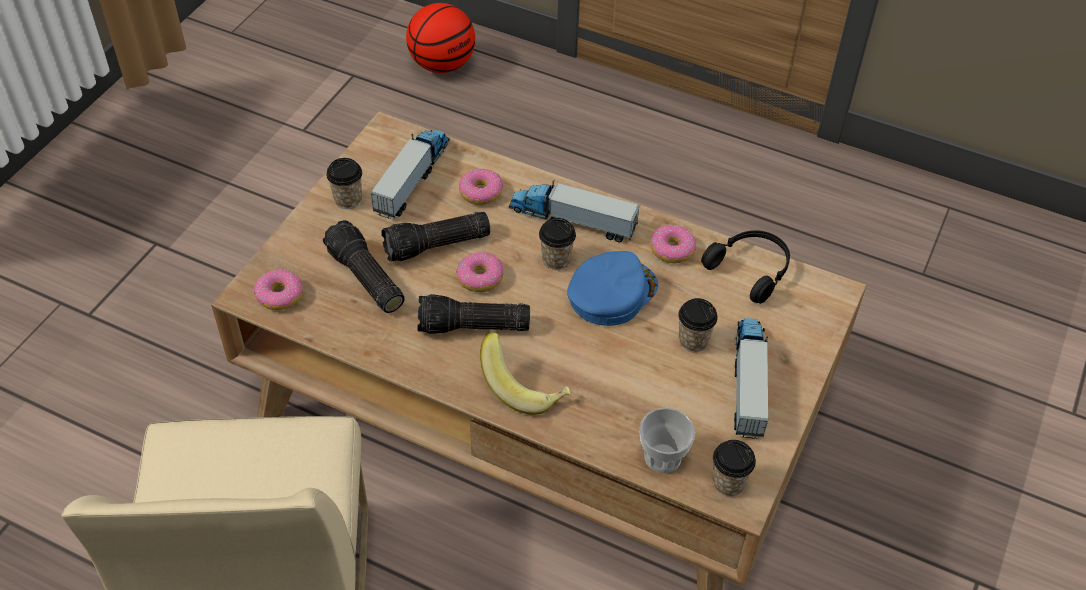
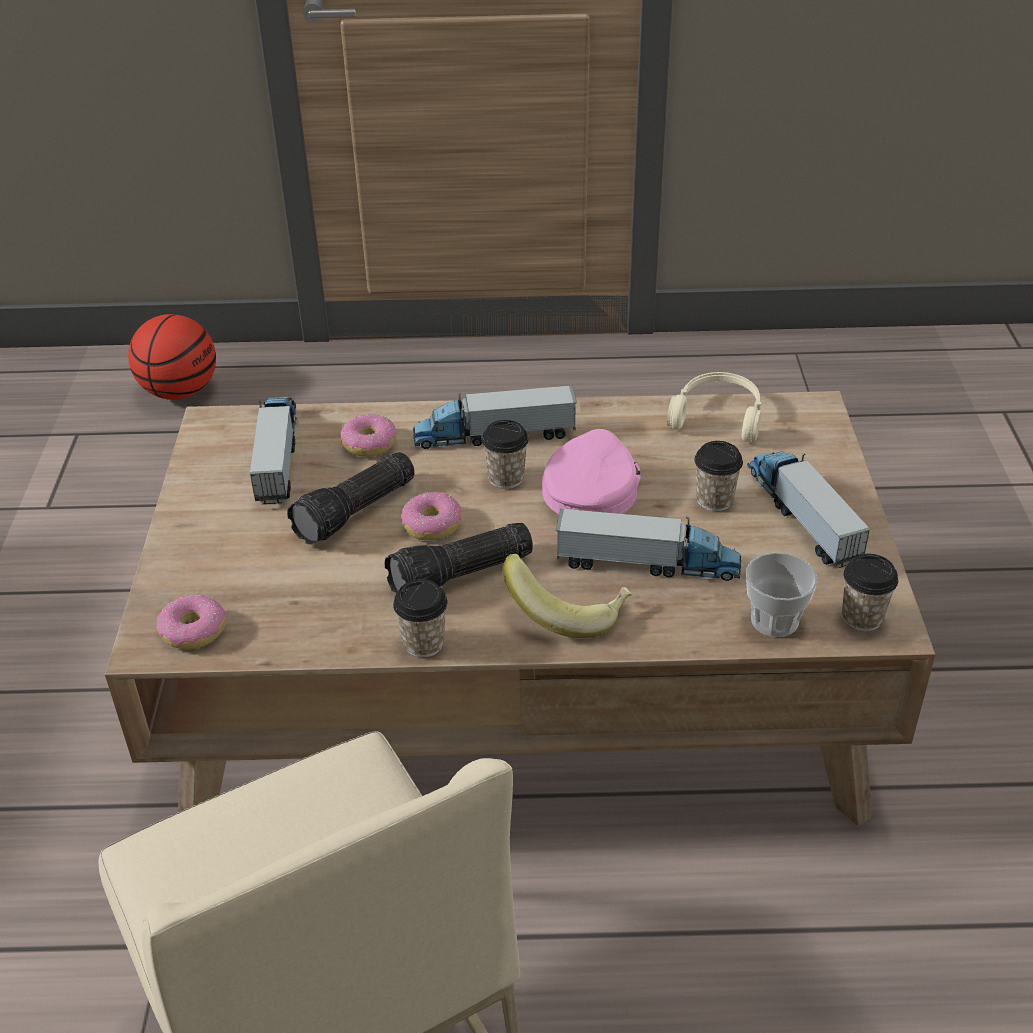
camera: 25 degrees left, 10 degrees down
(348, 200) = (211, 503): cup -> cup (423, 643)
(364, 278) = (290, 575): flashlight -> none
(606, 373) = (648, 564): none -> toy truck
(611, 293) = (591, 487): blue cap -> pink cap
(672, 250) = (624, 426): donut -> none
(751, 269) = (718, 416): black headphones -> beige headphones

